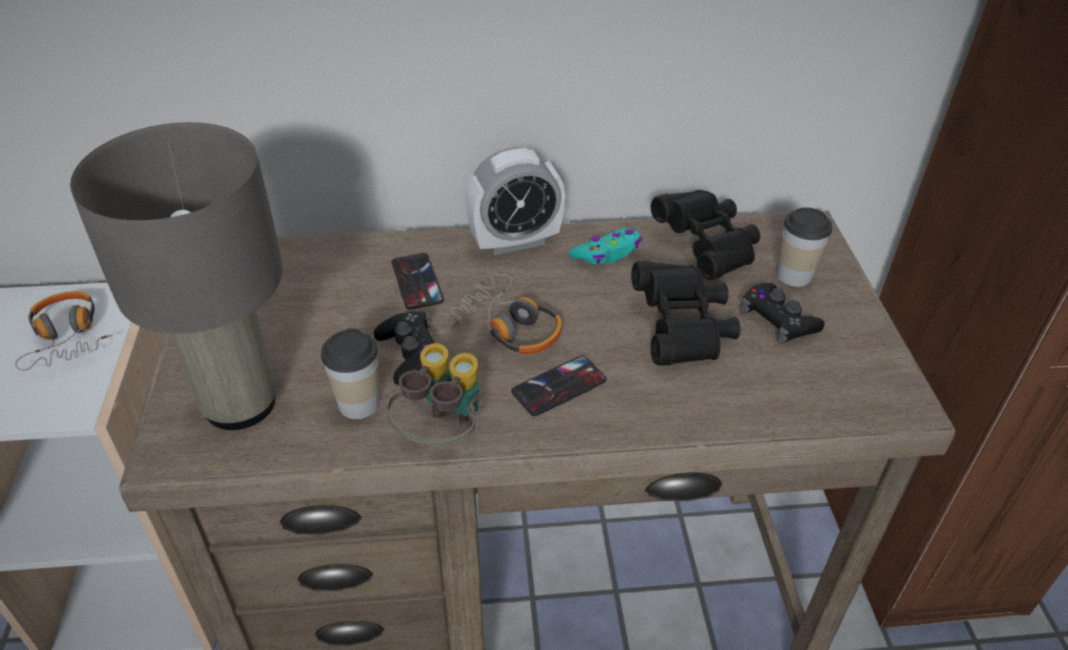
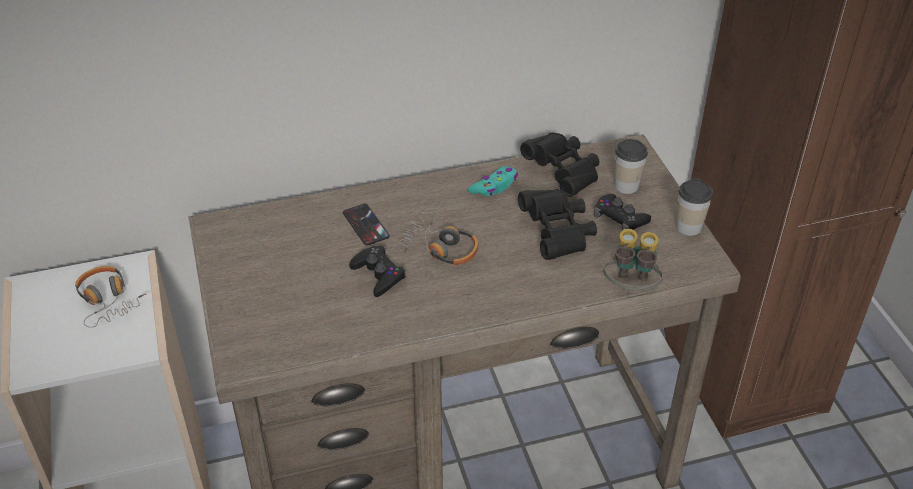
camera: 10 degrees left, 0 degrees up
(238, 403) = (273, 324): grey table lamp -> none
(358, 404) = (355, 313): cup -> cup (688, 227)
(441, 436) = (417, 325): binoculars -> binoculars (630, 288)
(515, 242) = (426, 186): alarm clock -> none
(559, 386) = (484, 283): phone -> none

